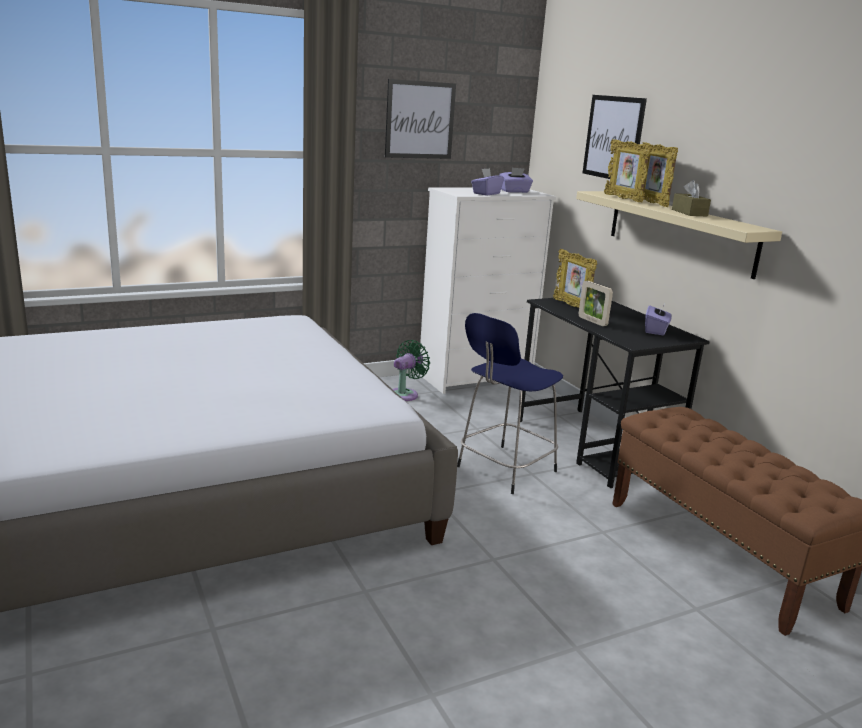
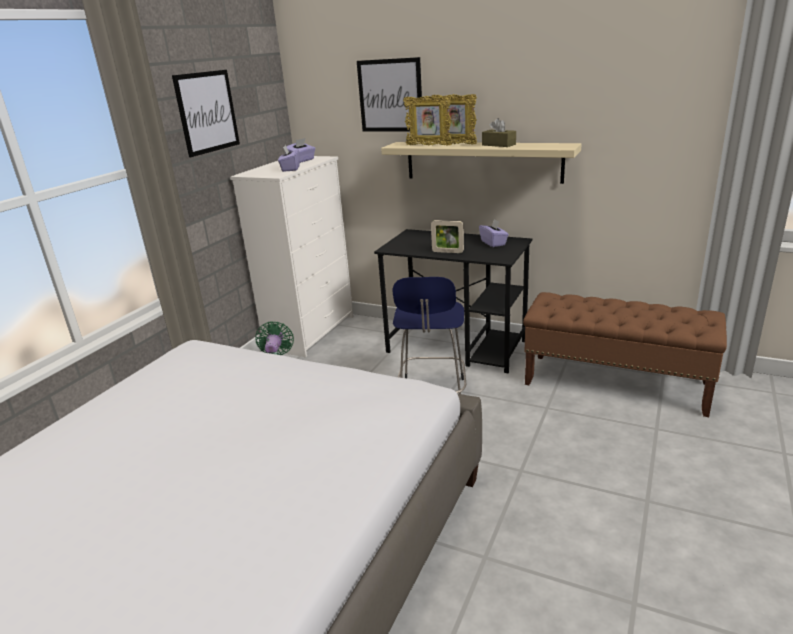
camera: 35 degrees left, 5 degrees up
(571, 306) = (412, 245): picture frame -> none

